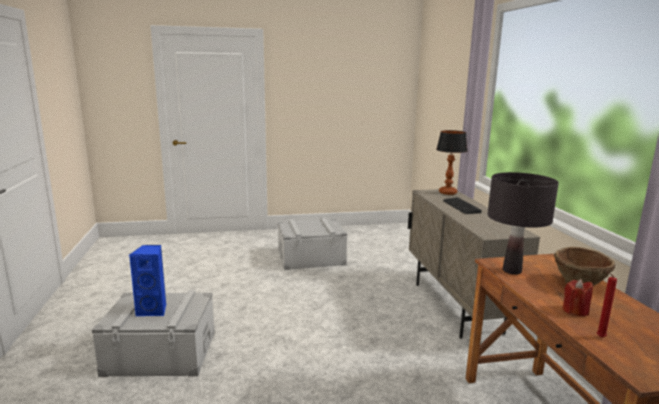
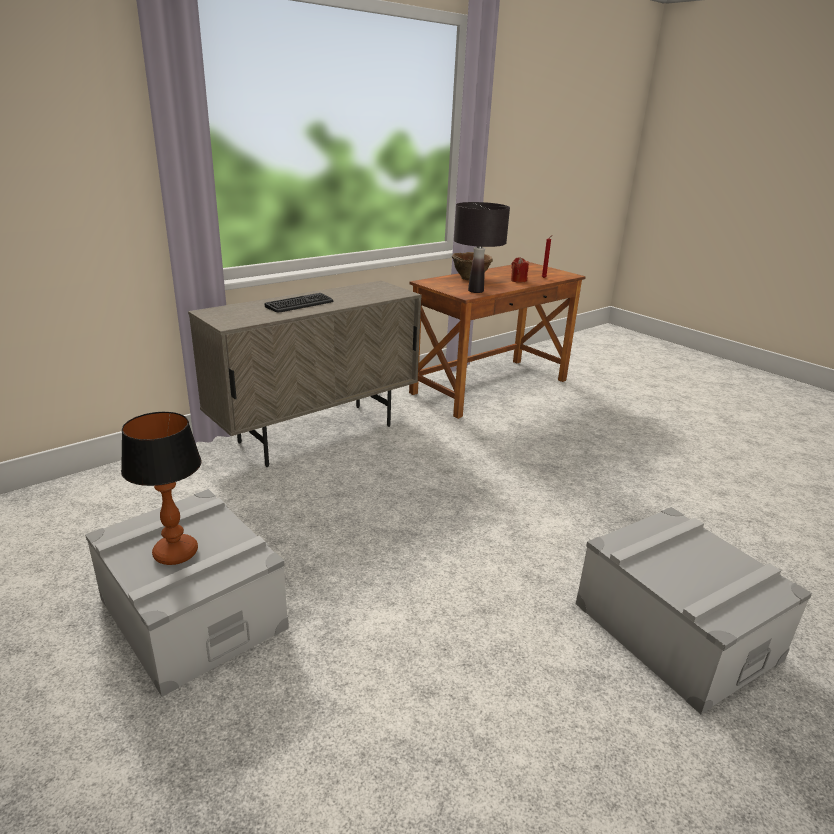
camera: 120 degrees left, 10 degrees up
(153, 310) = (699, 566): blue speaker -> none
(448, 193) = (225, 312): table lamp -> table lamp (177, 553)

